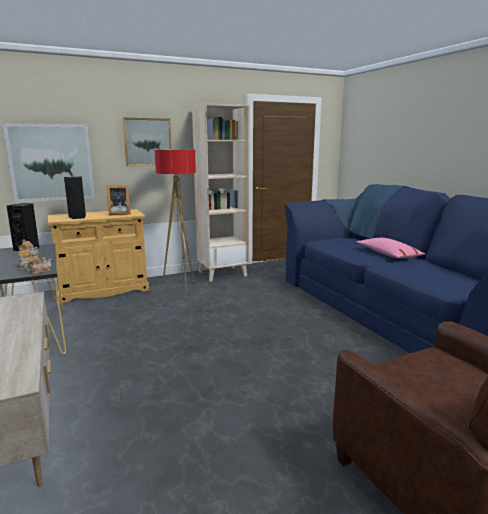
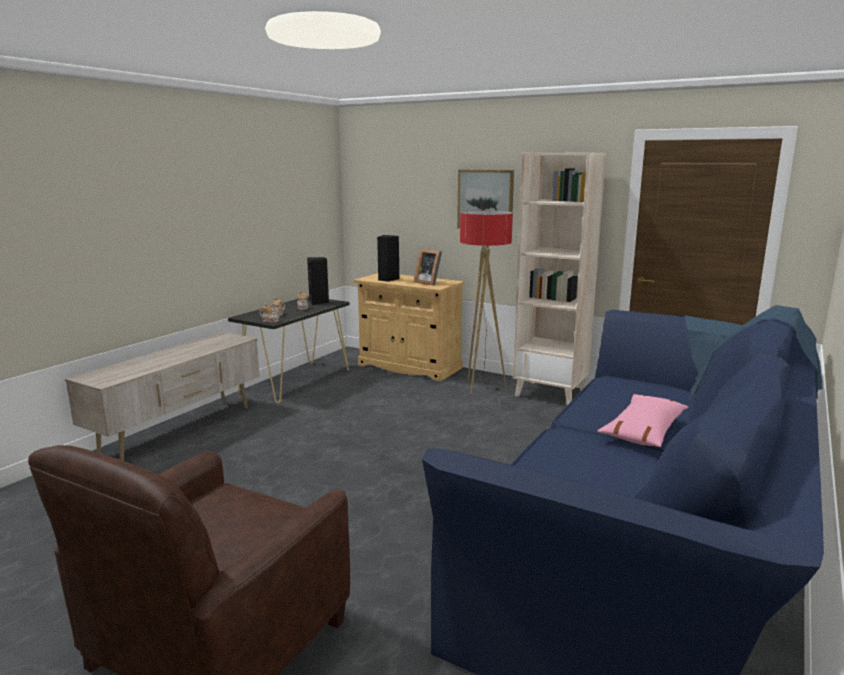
camera: 55 degrees right, 0 degrees up
(51, 163) = (390, 218): picture -> none

